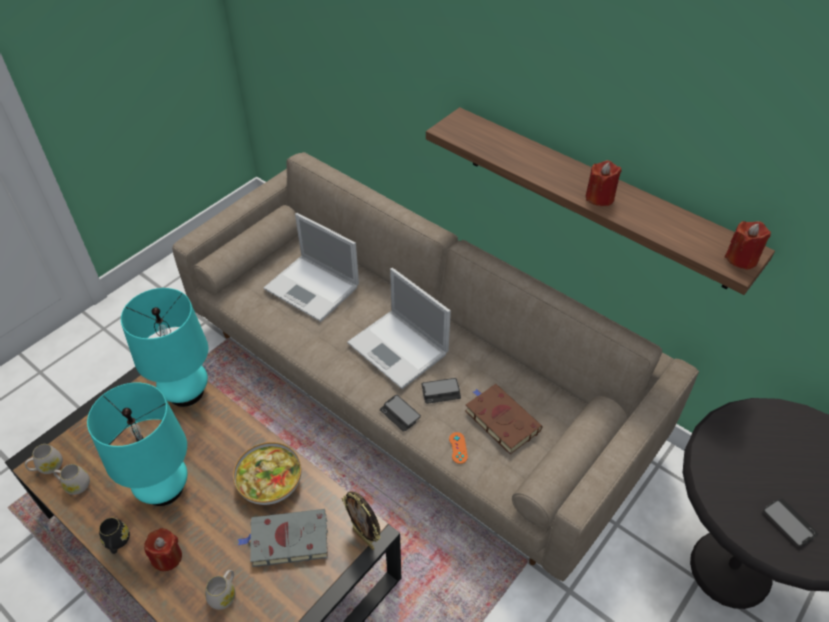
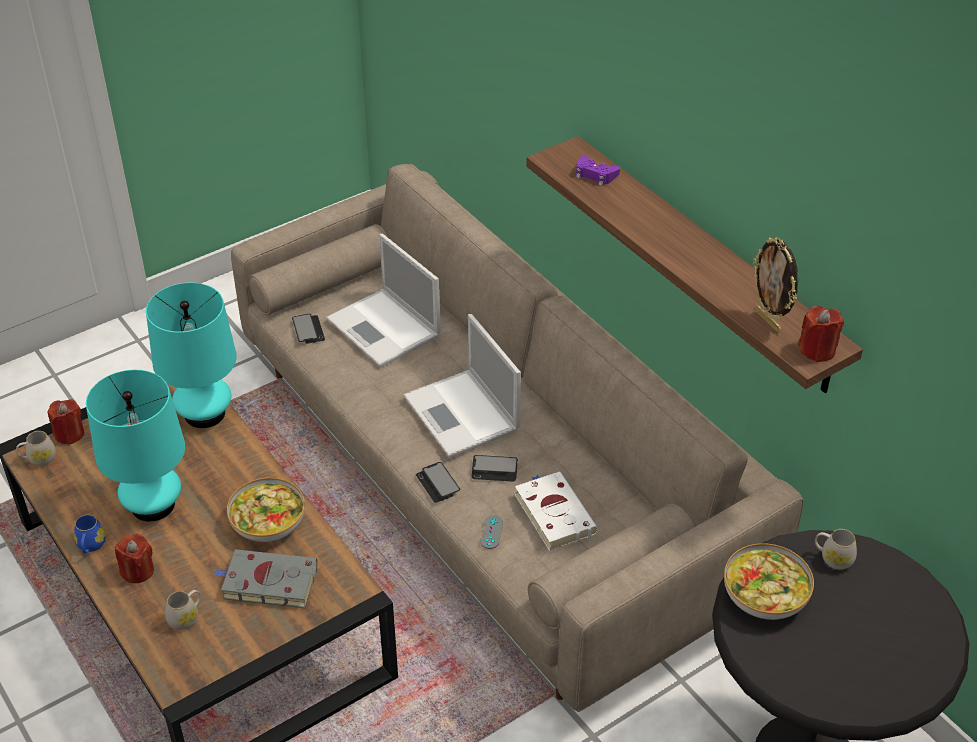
camera: 15 degrees right, 5 degrees down
(75, 484) = (62, 482): white mug -> white mug (832, 558)
(117, 542) = (91, 546): black mug -> blue mug
(364, 538) = (351, 598): picture frame -> picture frame (769, 321)
(458, 448) = (491, 532): orange game controller -> grey game controller
(488, 137) = (595, 175): none -> purple game controller
(500, 419) = (553, 513): brown book -> white book
(599, 197) = (690, 260): red candle -> red candle (69, 434)
(726, 470) = (765, 594): none -> bowl
(789, 522) = (810, 659): phone -> phone (308, 330)

